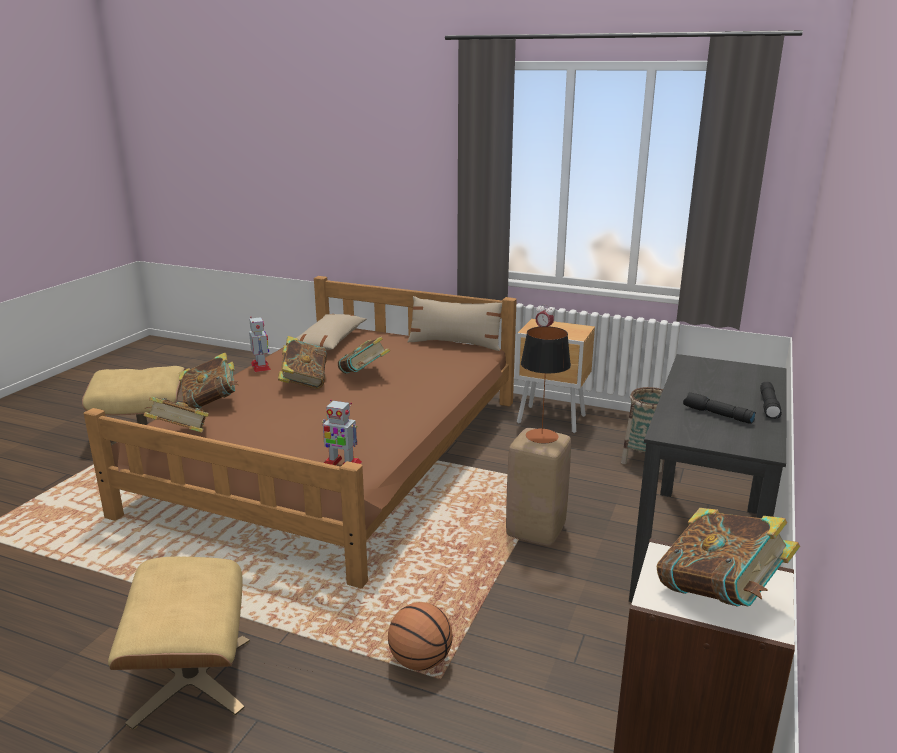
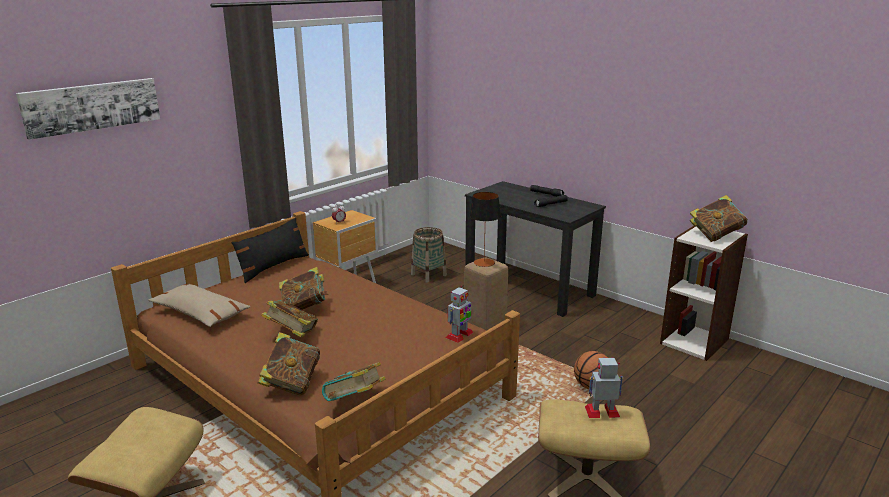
camera: 70 degrees left, 0 degrees up
(261, 366) = (225, 352): toy robot -> toy robot (602, 411)
(339, 130) = (92, 106): none -> picture
(455, 344) = (273, 267): beige pillow -> black pillow

